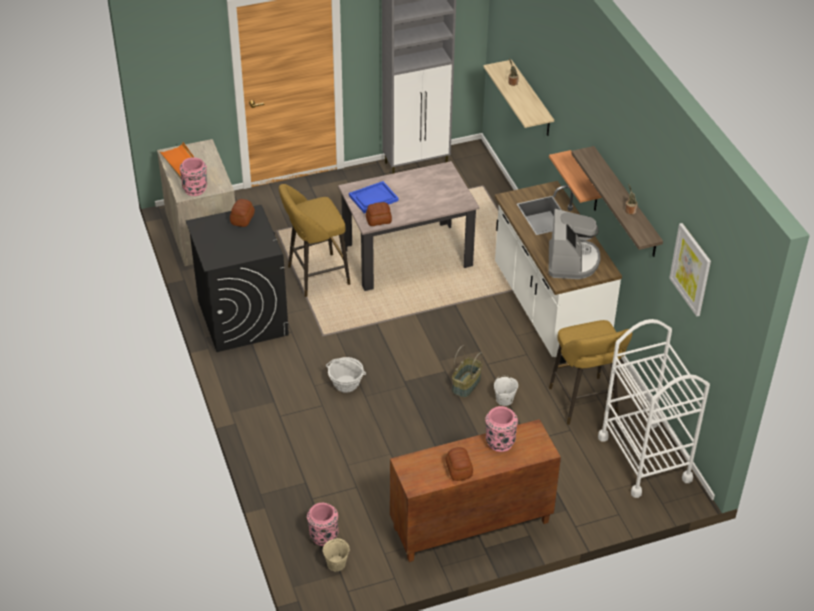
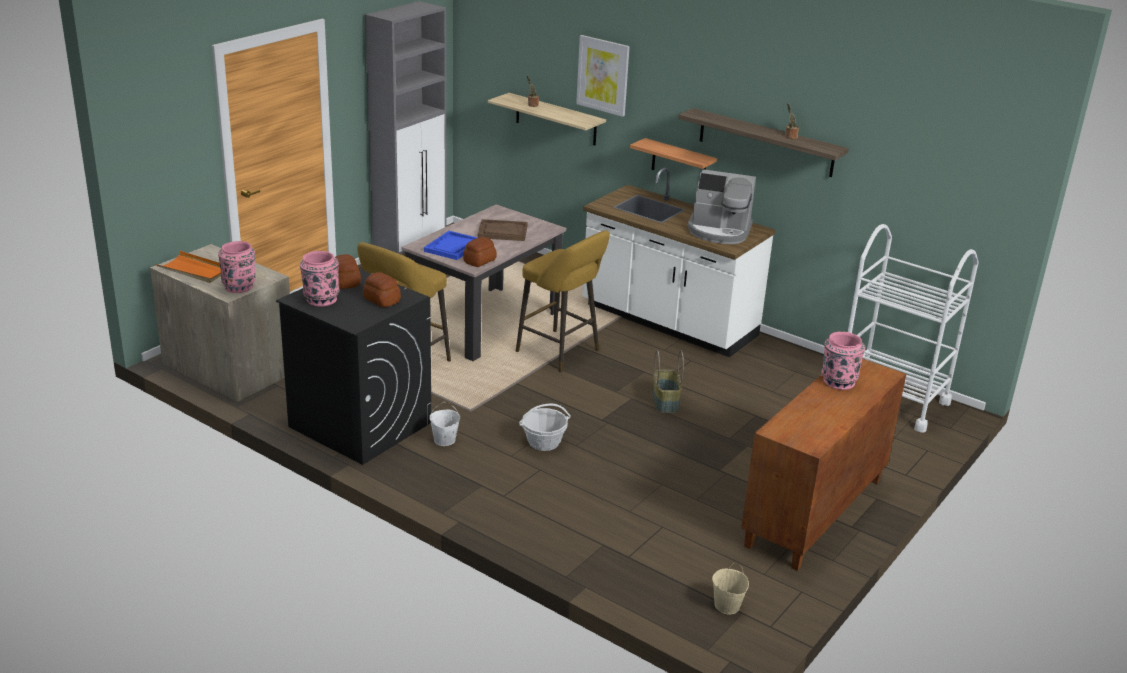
camera: 35 degrees left, 15 degrees down
(323, 536) = (682, 586): pink vase -> pink vase (321, 299)
(425, 194) = (502, 232): none -> brown tray
(459, 469) = (833, 416): bread -> bread (382, 300)
(504, 400) = (715, 401): white bucket -> white bucket (444, 440)
(572, 261) = (719, 231): coffee machine -> coffee machine turned 135 degrees clockwise
(585, 403) = (789, 379): yellow stool -> yellow stool (561, 352)
(691, 269) = (909, 152): picture -> picture (603, 75)

